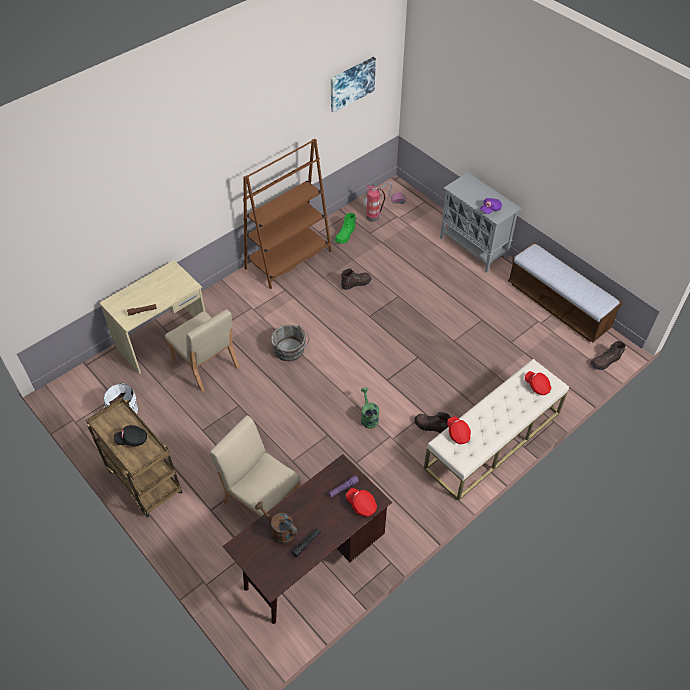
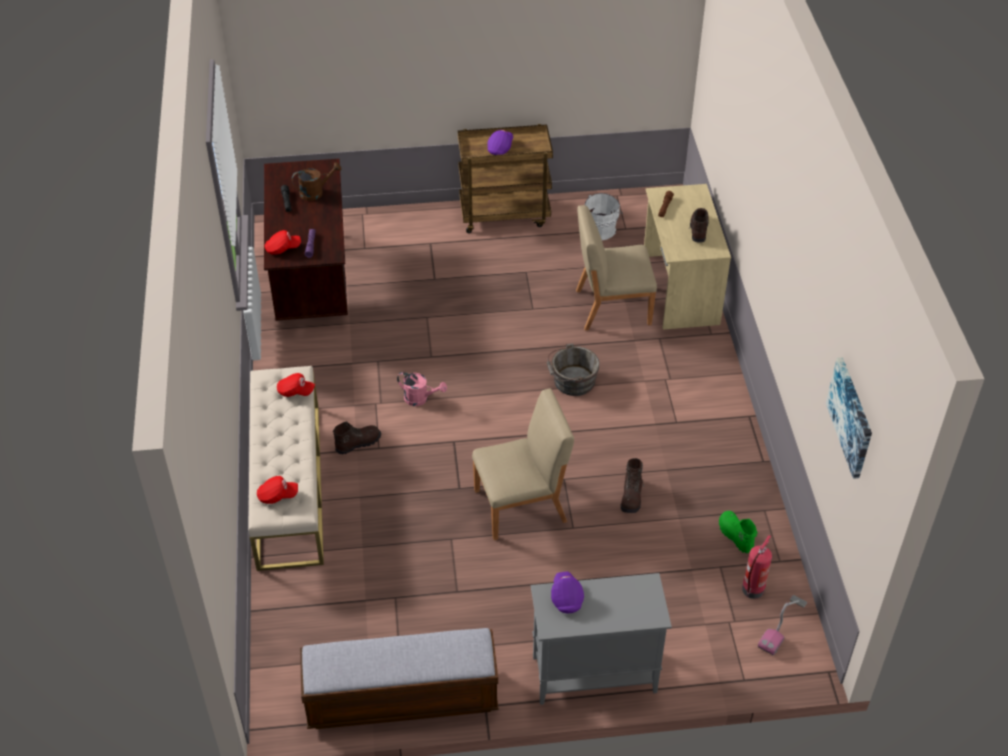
camera: 125 degrees right, 5 degrees down
(132, 440) = (500, 148): black cap -> purple cap
(261, 499) = (406, 278): beige chair -> beige chair (522, 505)
(288, 259) = (730, 451): brown bookcase -> none
(368, 417) = (420, 399): green watering can -> pink watering can
(605, 362) = (270, 678): brown boot -> brown boot (698, 230)

